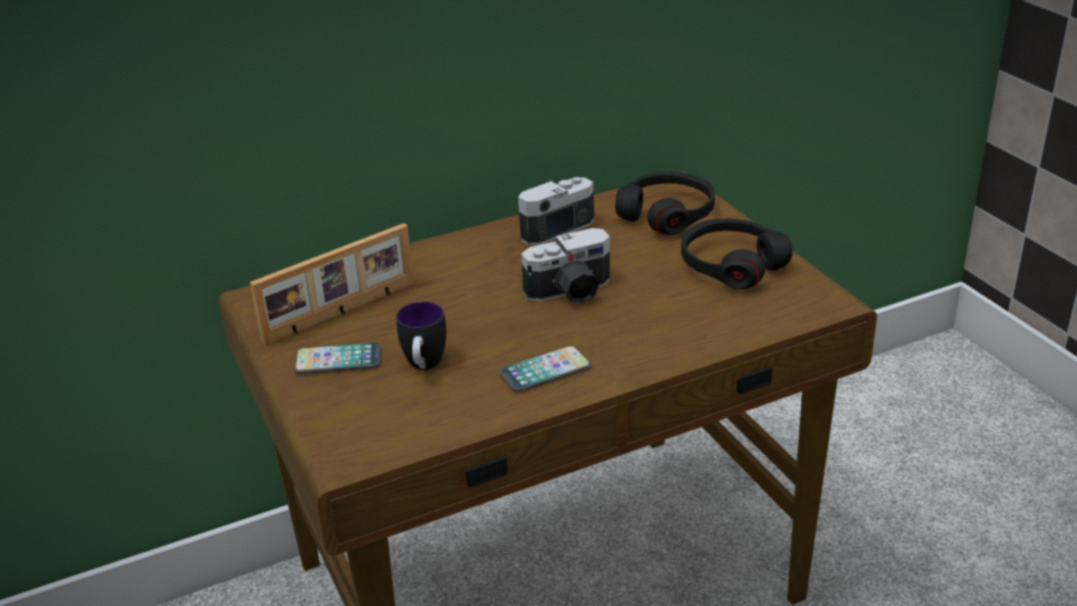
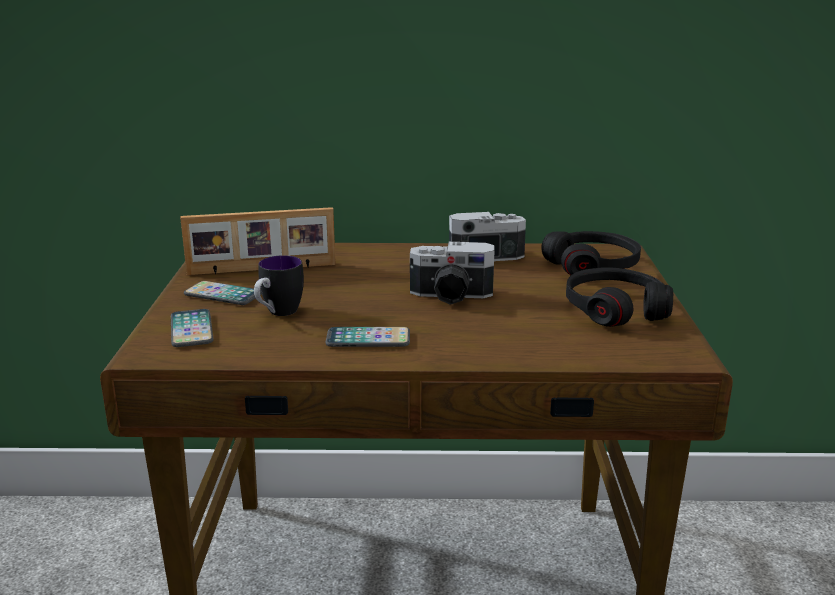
camera: 25 degrees right, 10 degrees down
(357, 415) = (191, 329): none -> phone

